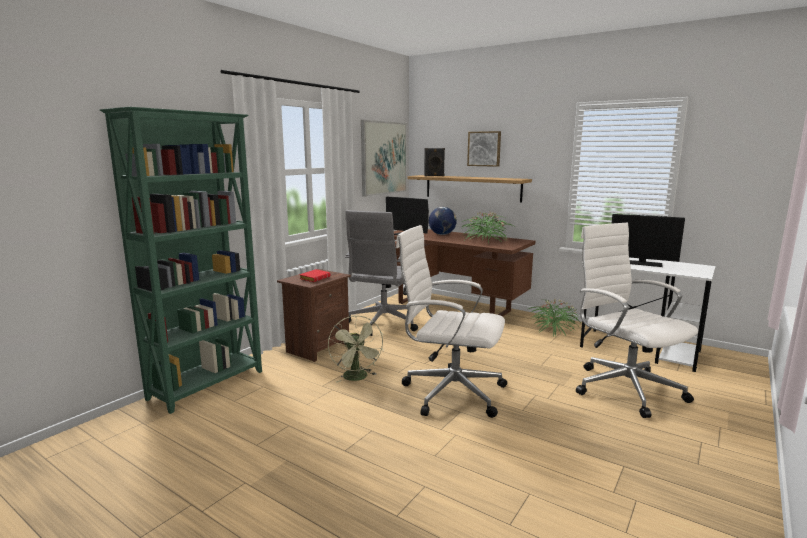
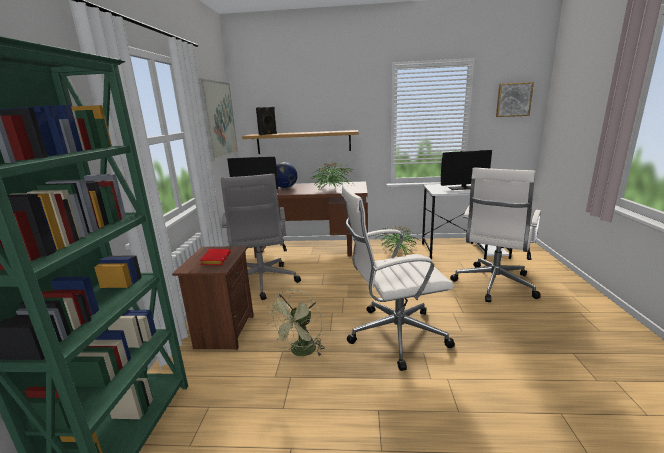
camera: 30 degrees left, 5 degrees up
(357, 378) = (301, 352): green fan -> green fan turned 75 degrees clockwise
(484, 149) = (312, 106): picture -> picture (513, 99)
(624, 388) = (493, 285): white office chair -> white office chair turned 90 degrees counterclockwise

